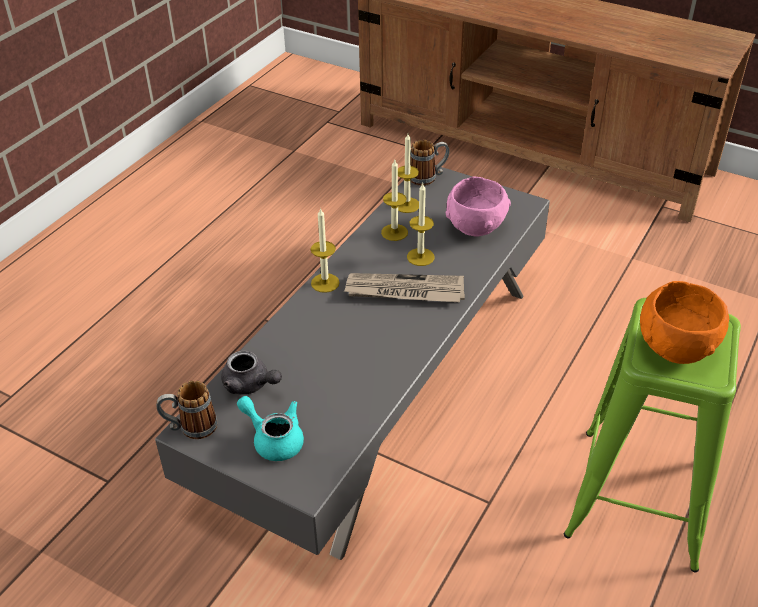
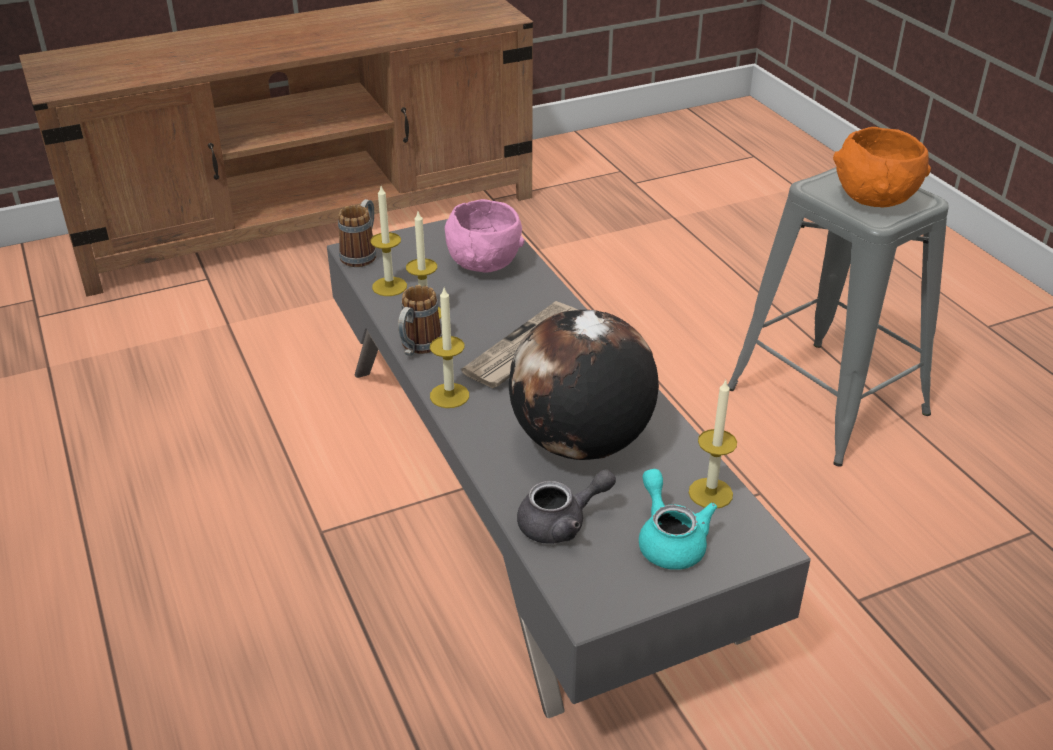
camera: 55 degrees left, 5 degrees down
(190, 428) = (587, 603): mug -> mug (417, 348)
(274, 439) = (669, 540): turquoise teapot -> turquoise teapot turned 90 degrees clockwise
(332, 358) = (580, 443): none -> globe
(420, 257) = (486, 316): candle -> candle (710, 493)
(639, 496) = (825, 400): green stool -> grey stool

